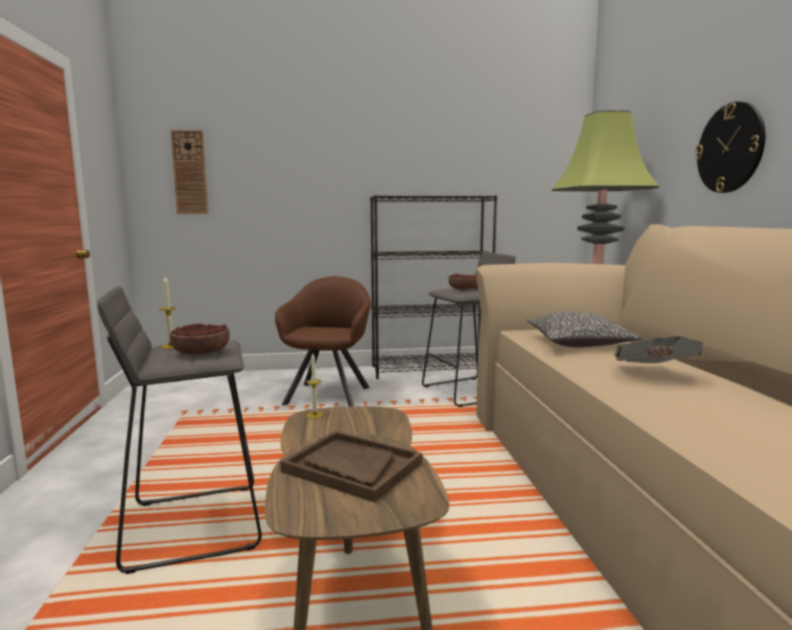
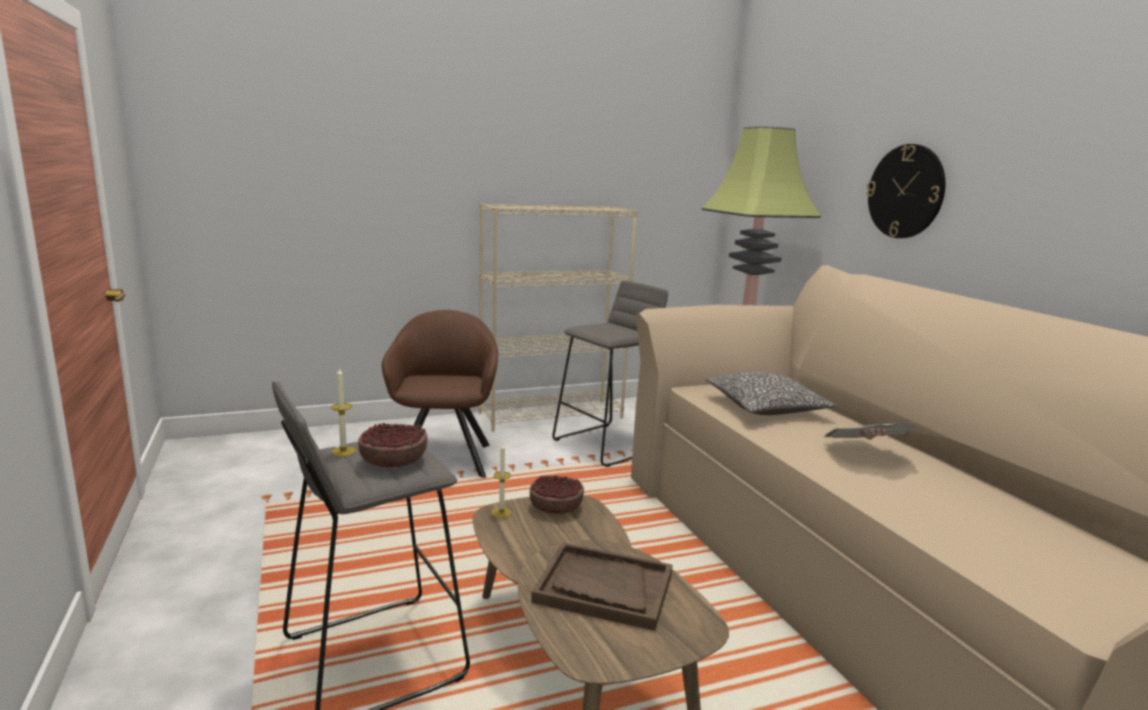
camera: 15 degrees left, 5 degrees up
(190, 172) = (235, 165): wall clock -> none
(431, 370) = (551, 415): black bookcase -> beige bookcase
(463, 288) = (604, 326): bowl -> bowl (555, 507)

